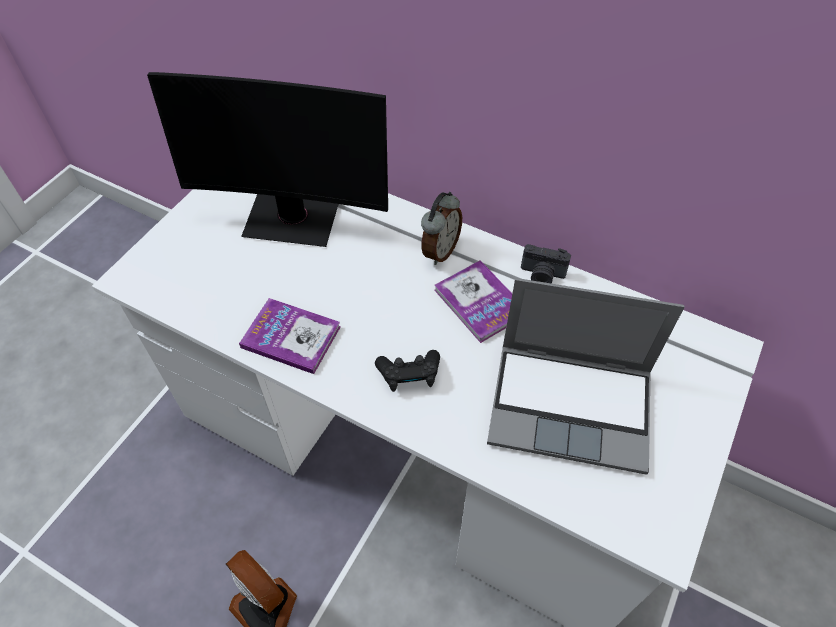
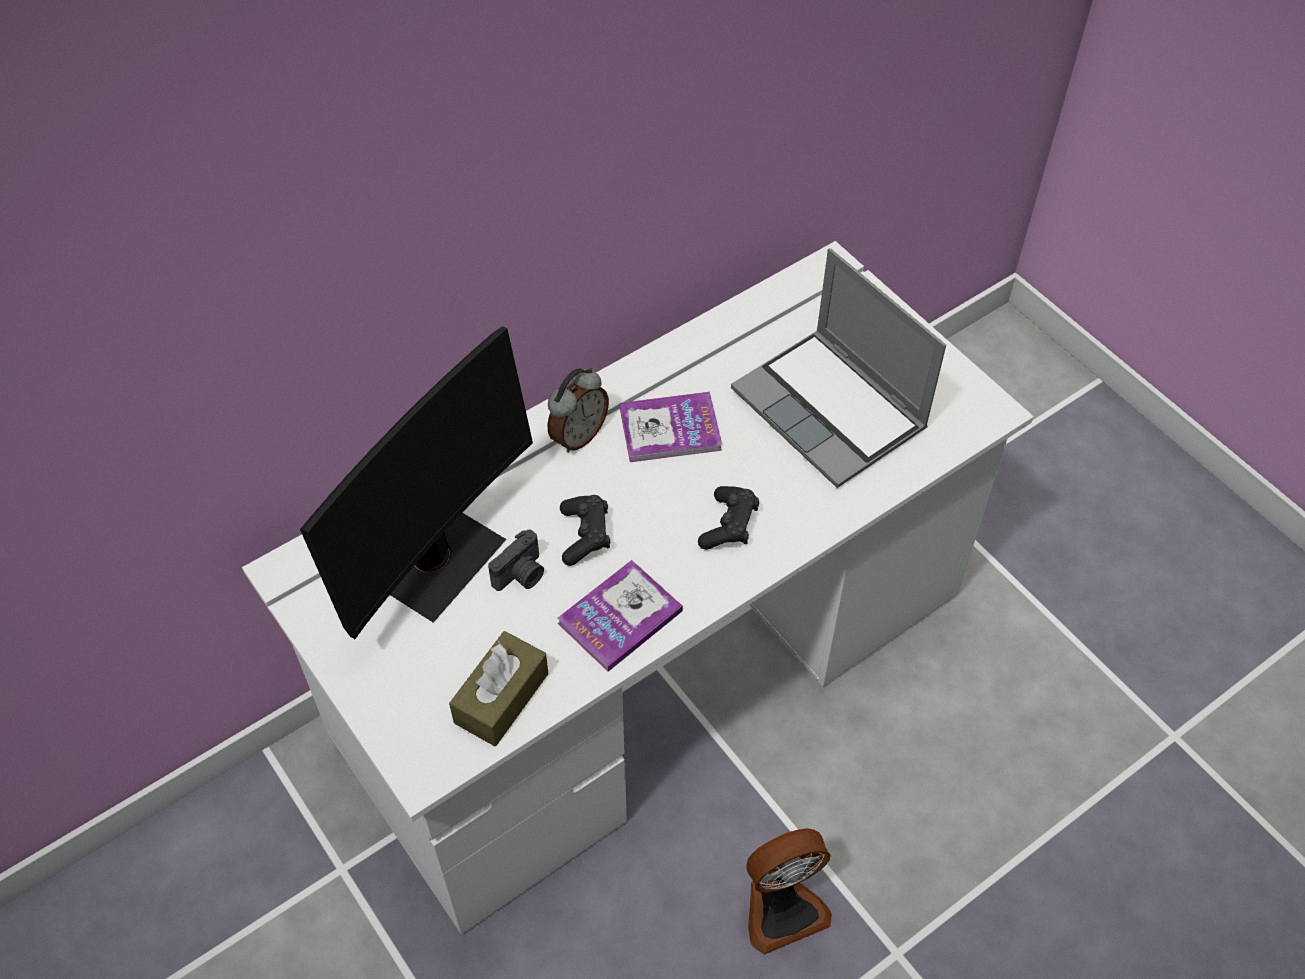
camera: 65 degrees left, 0 degrees up
(196, 296) = (501, 698): none -> brown tissue box
(353, 289) = (585, 535): none -> black game controller
(439, 251) = (578, 435): alarm clock -> alarm clock turned 75 degrees clockwise
(542, 275) = (665, 363): camera -> camera (521, 575)
(572, 406) = (832, 410): laptop -> laptop turned 105 degrees clockwise

